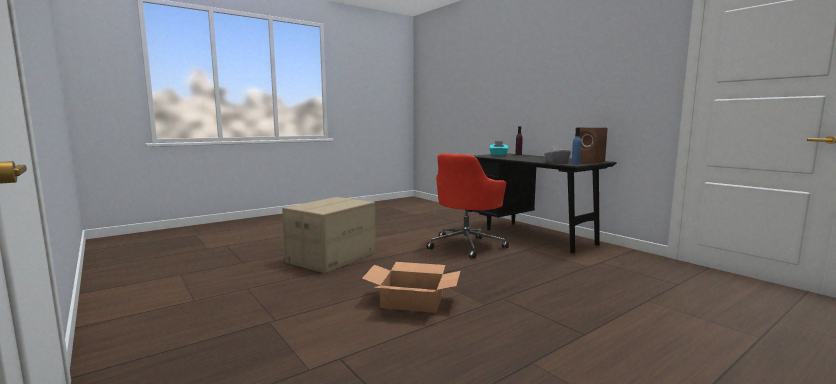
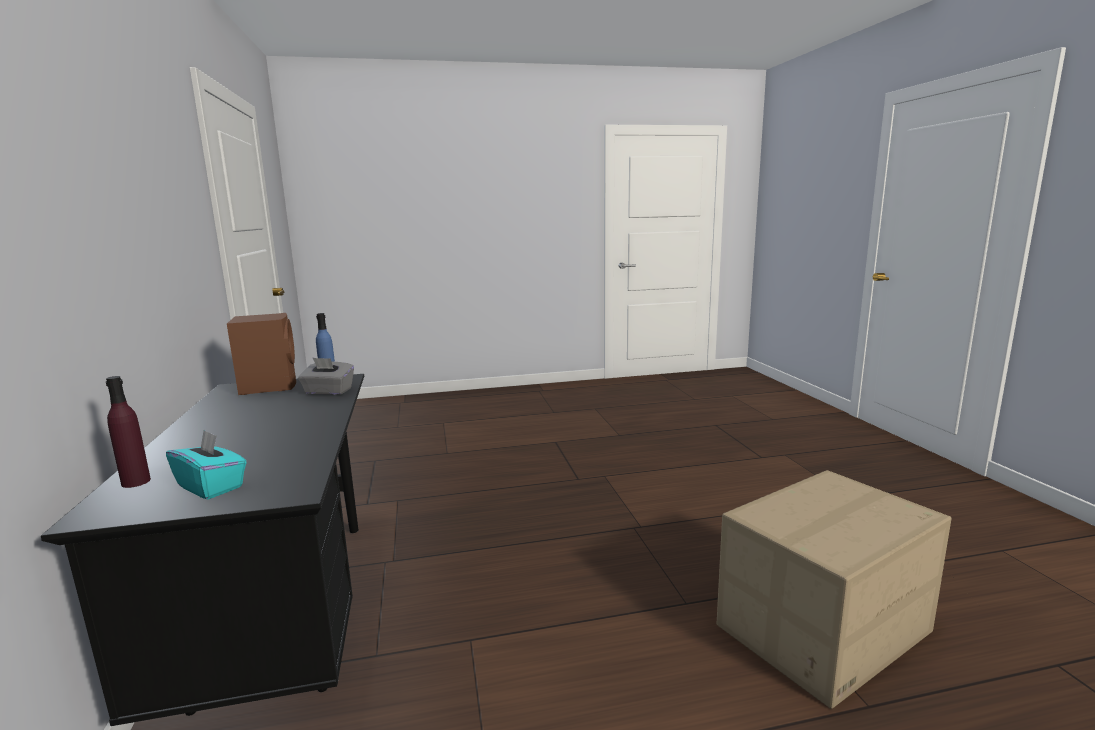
camera: 155 degrees left, 5 degrees up
(412, 301) = (682, 493): cardboard box -> none
(467, 245) = (490, 605): red office chair -> none

